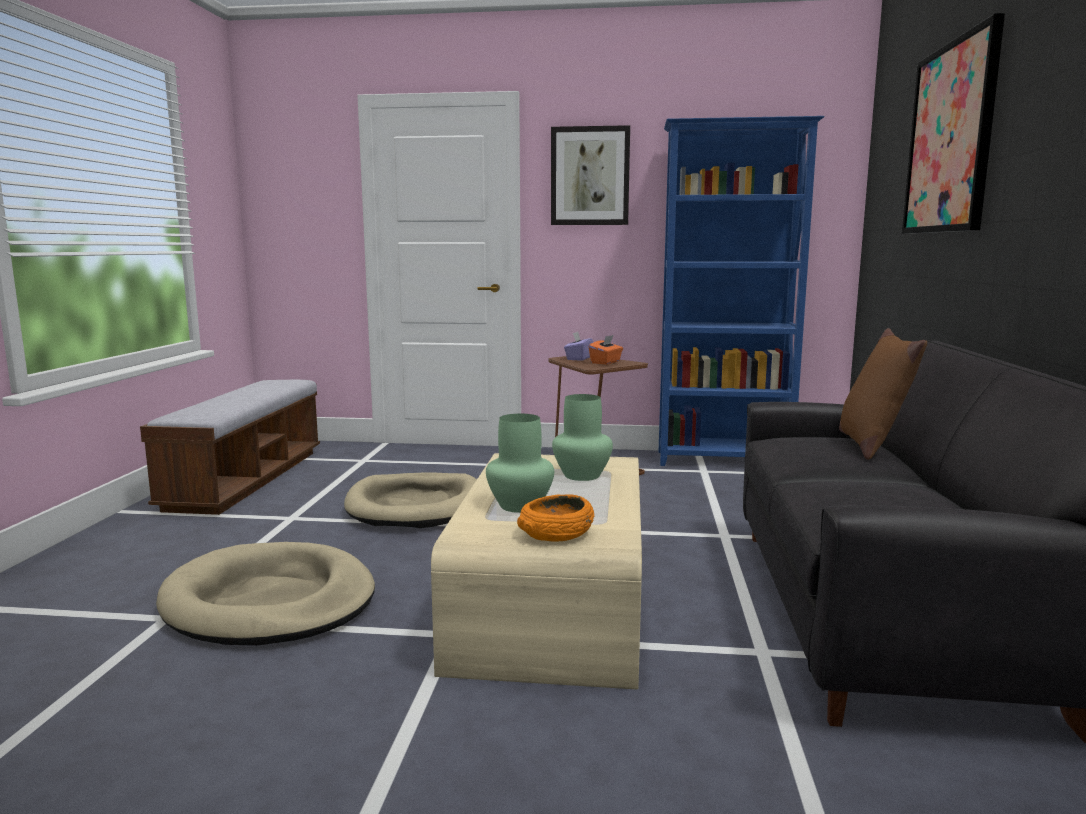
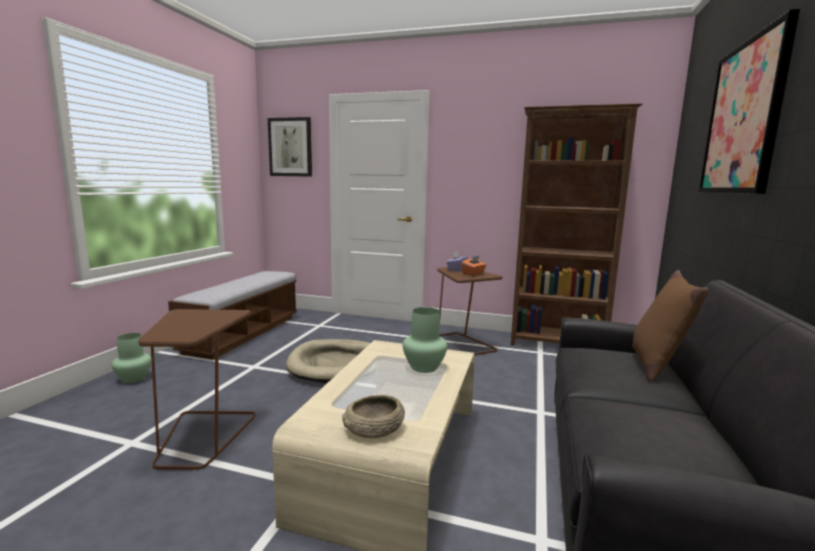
camera: 10 degrees right, 0 degrees up
(270, 602) = (202, 437): beige dog bed -> brown side table
(520, 505) = (364, 394): green vase -> green vase (134, 378)
(557, 534) = (374, 429): orange bowl -> beige bowl
(590, 176) = (473, 147): picture -> picture (290, 147)
(724, 461) = (557, 345): blue bookcase -> brown bookcase

